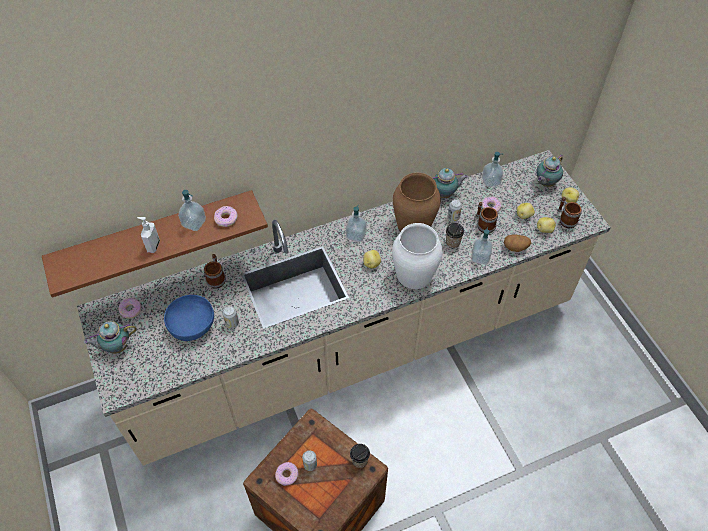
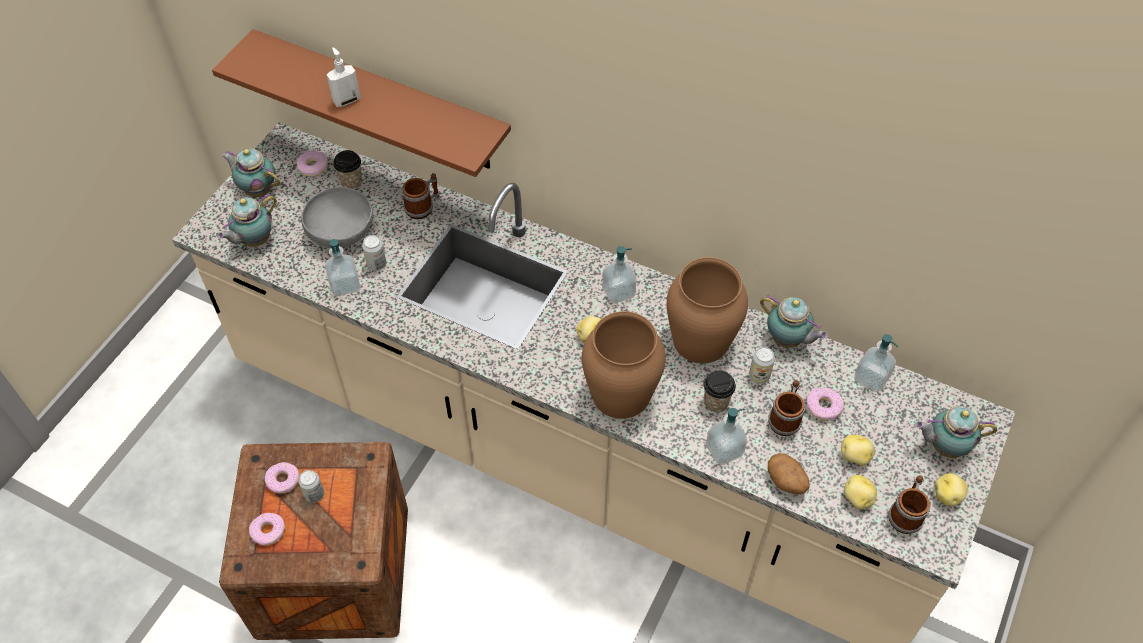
camera: 50 degrees right, 0 degrees up
(152, 371) = (254, 240): none -> teapot
(192, 325) = (341, 231): blue bowl -> grey bowl
(194, 223) = (411, 110): soap dispenser -> soap dispenser (345, 285)
(226, 219) = (444, 132): donut -> donut (268, 531)
(359, 461) = (361, 543): cup -> cup (351, 182)
(413, 274) = (620, 392): white vase -> brown vase

